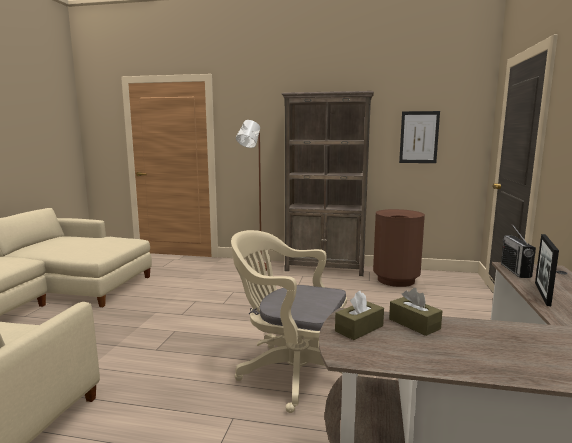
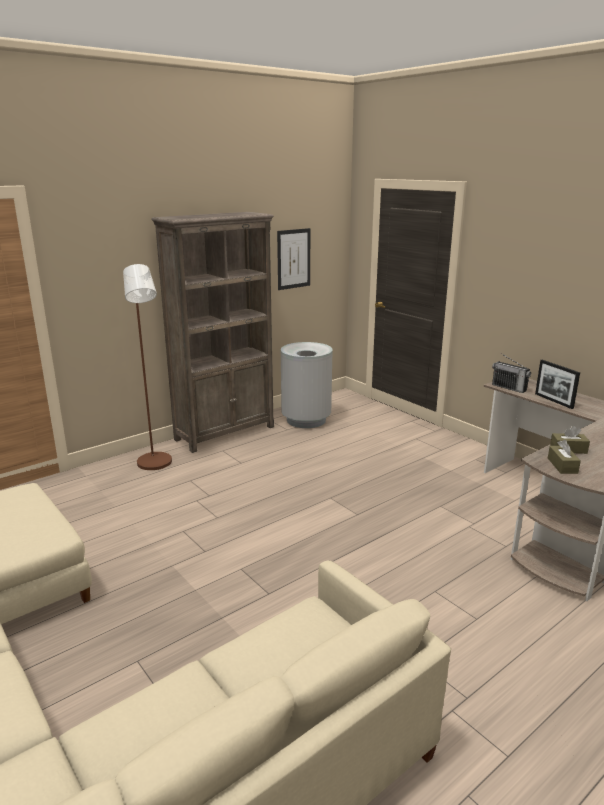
camera: 50 degrees left, 10 degrees up
(290, 373) = (399, 539): beige office chair -> none
(396, 280) = (306, 420): brown trash can -> grey trash can

